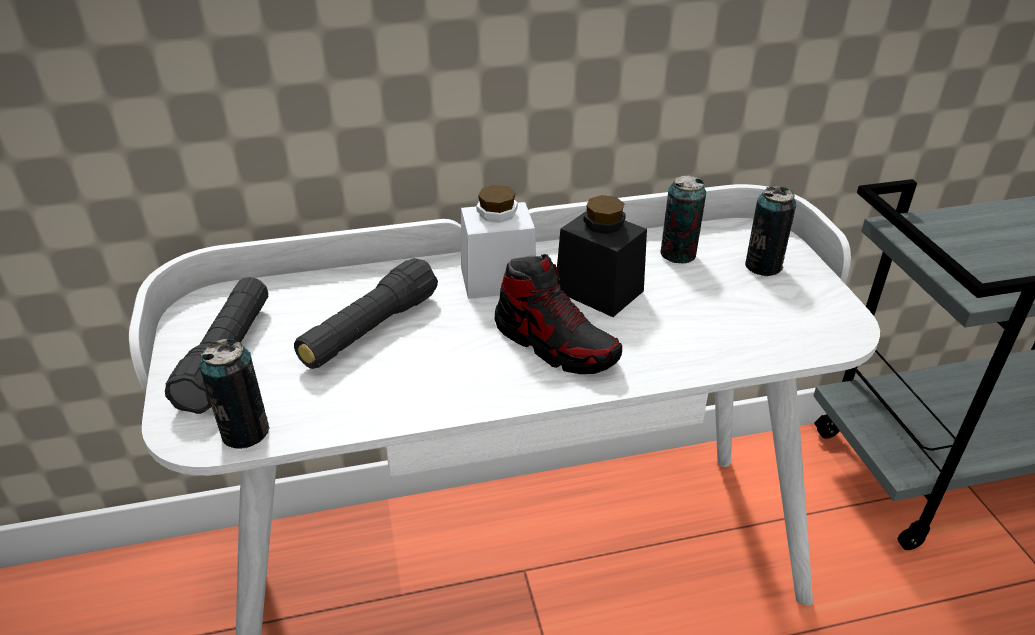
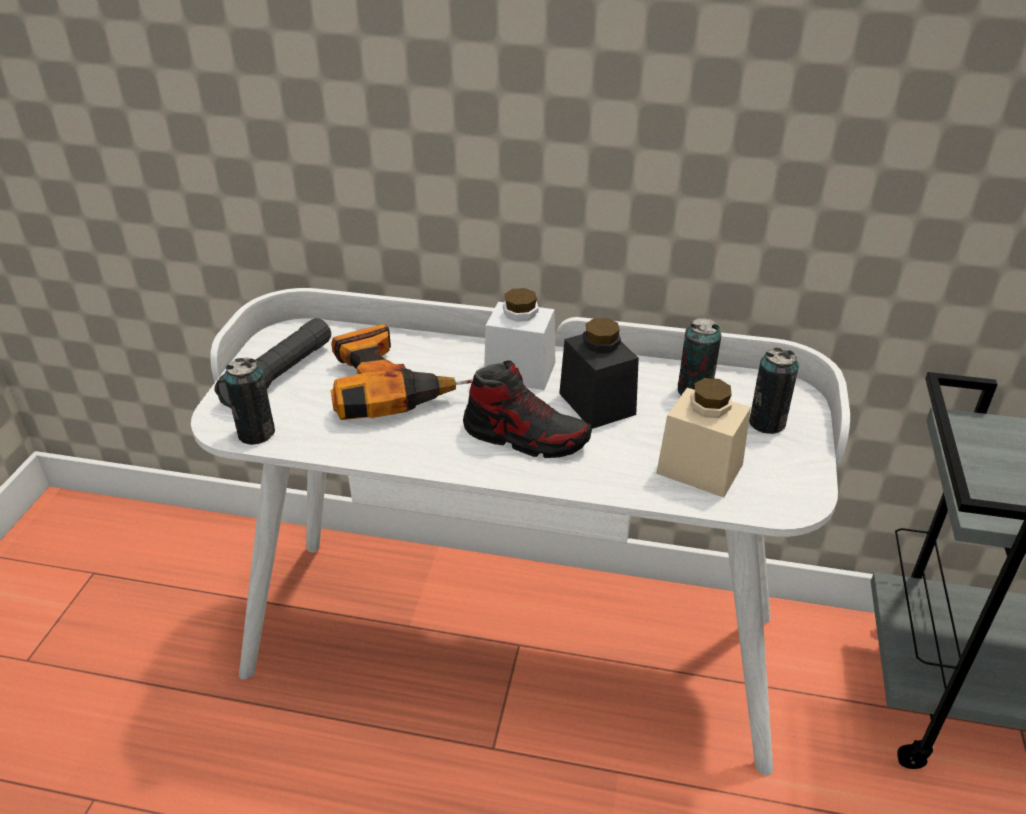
camera: 25 degrees right, 0 degrees up
(370, 330) = (391, 384): black flashlight -> power drill
(555, 344) = (525, 437): shoe -> shoe turned 45 degrees counterclockwise
(741, 326) = (699, 469): none -> beige jar

